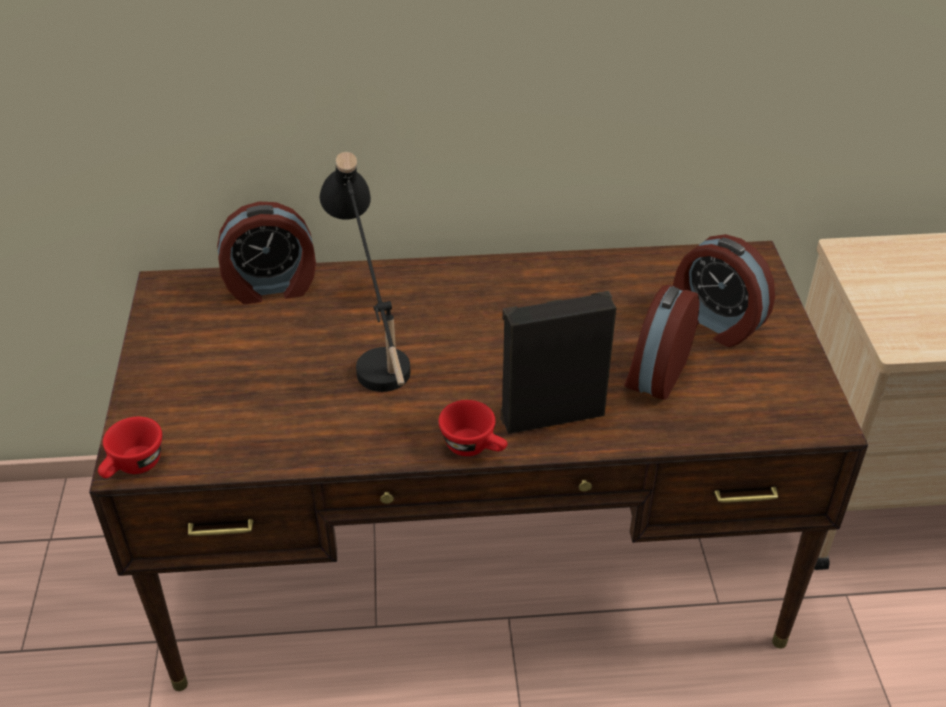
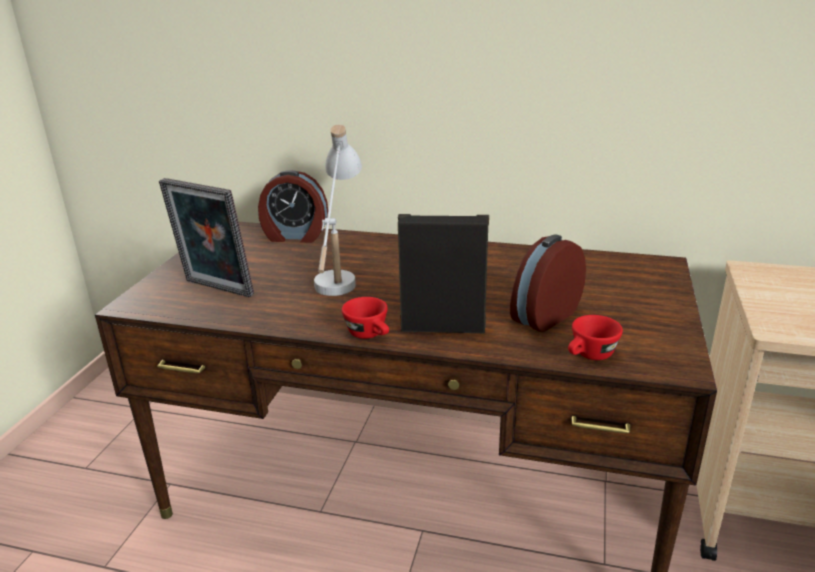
camera: 20 degrees right, 15 degrees down
(133, 467) = (132, 307): red cup -> red cup (590, 356)
(228, 412) = (216, 289): none -> picture frame
(374, 347) = (339, 272): black table lamp -> white table lamp
(715, 323) = (610, 295): alarm clock -> none

